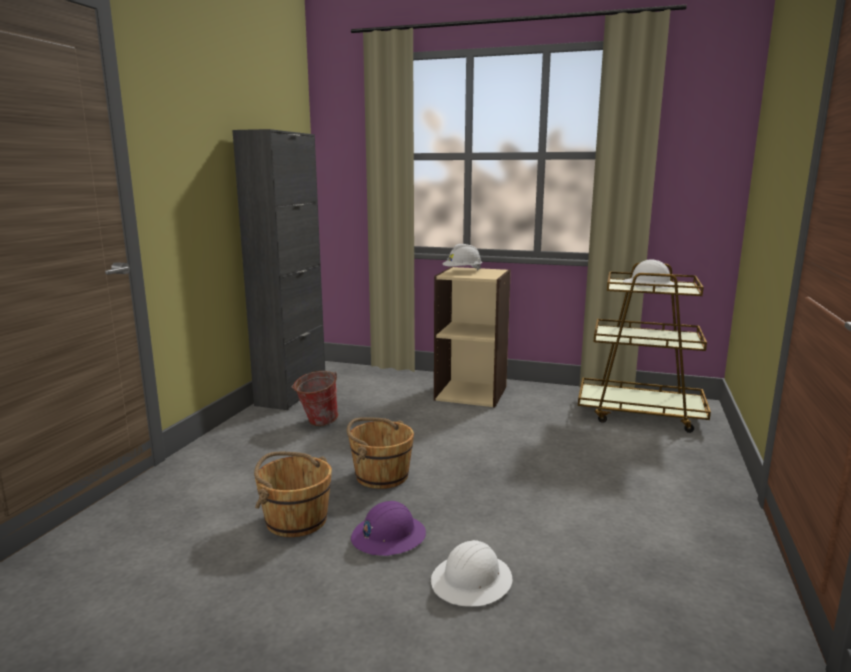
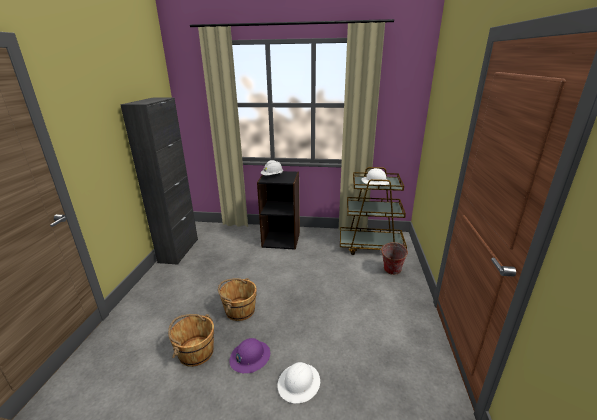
camera: 10 degrees left, 10 degrees up
(317, 423) = (197, 273): bucket -> bucket (390, 272)
(471, 393) = (281, 239): beige bookcase -> black bookcase

